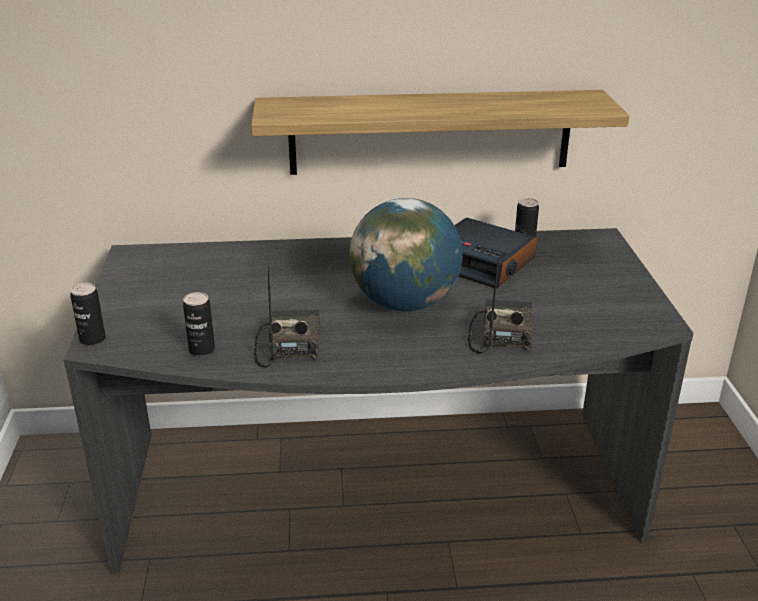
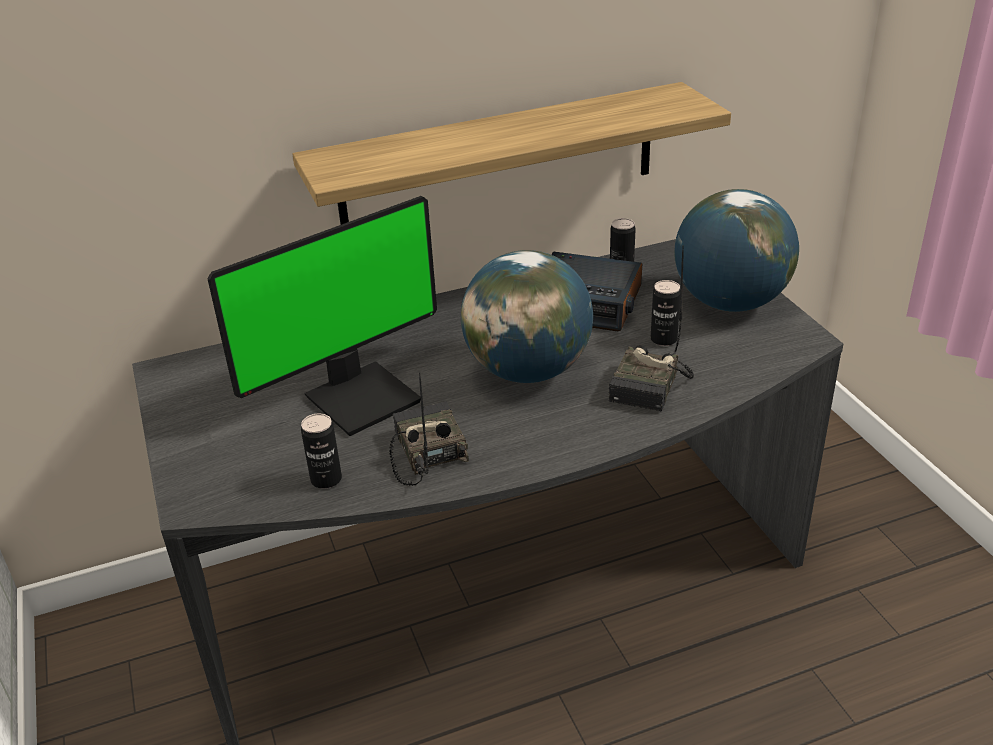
camera: 15 degrees left, 5 degrees up
(93, 339) = (183, 495): can -> can (663, 339)
(263, 297) = (361, 396): none -> monitor
(500, 334) = (651, 387): radio -> radio turned 150 degrees counterclockwise
(607, 284) = (731, 303): none -> globe

